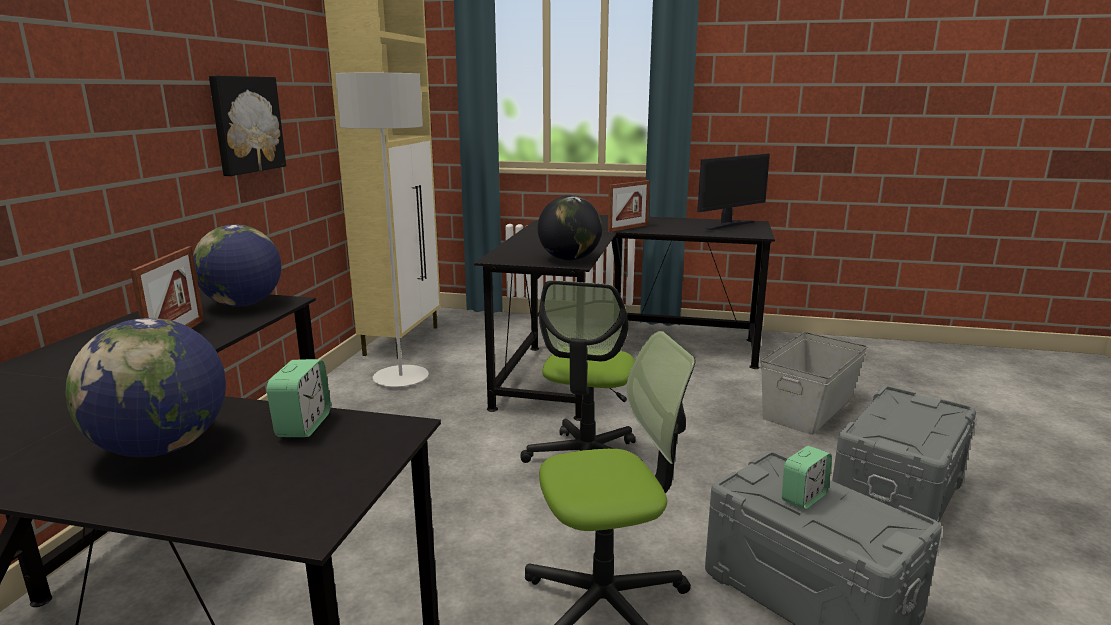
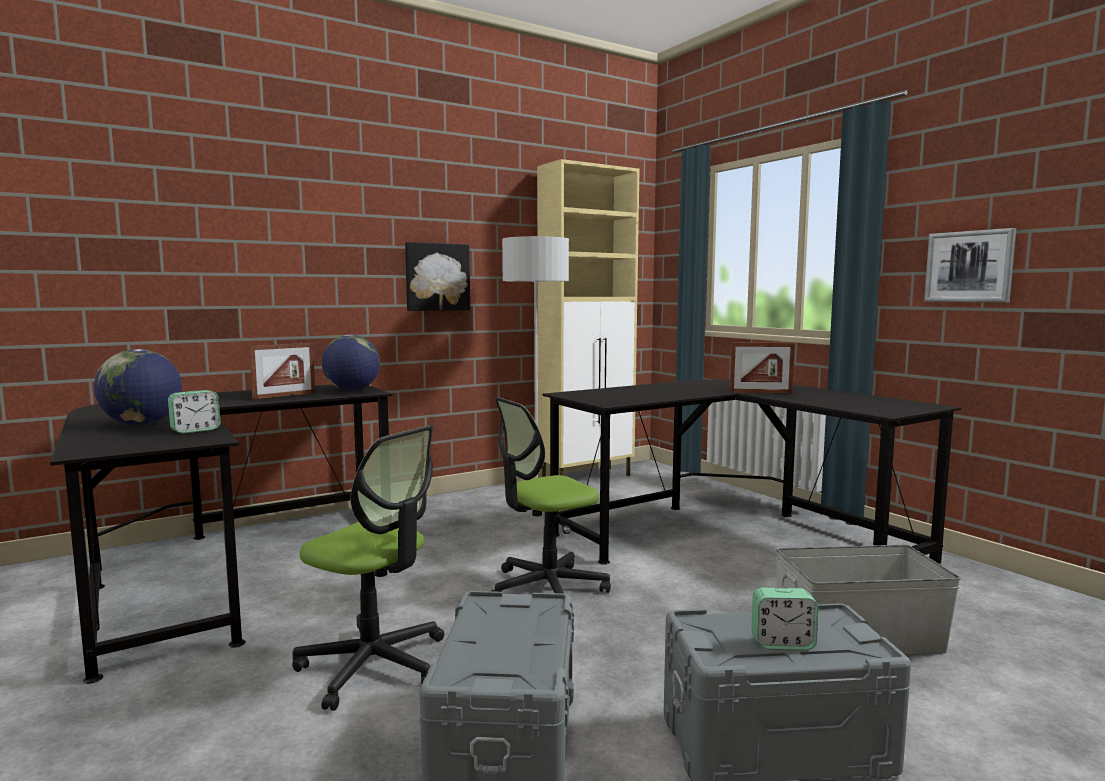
camera: 45 degrees right, 10 degrees down
(569, 259) = (614, 401): globe -> none
(729, 225) = (887, 403): monitor -> none
(758, 110) = (969, 266): none -> picture
(804, 497) = (508, 628): alarm clock -> alarm clock (782, 643)

